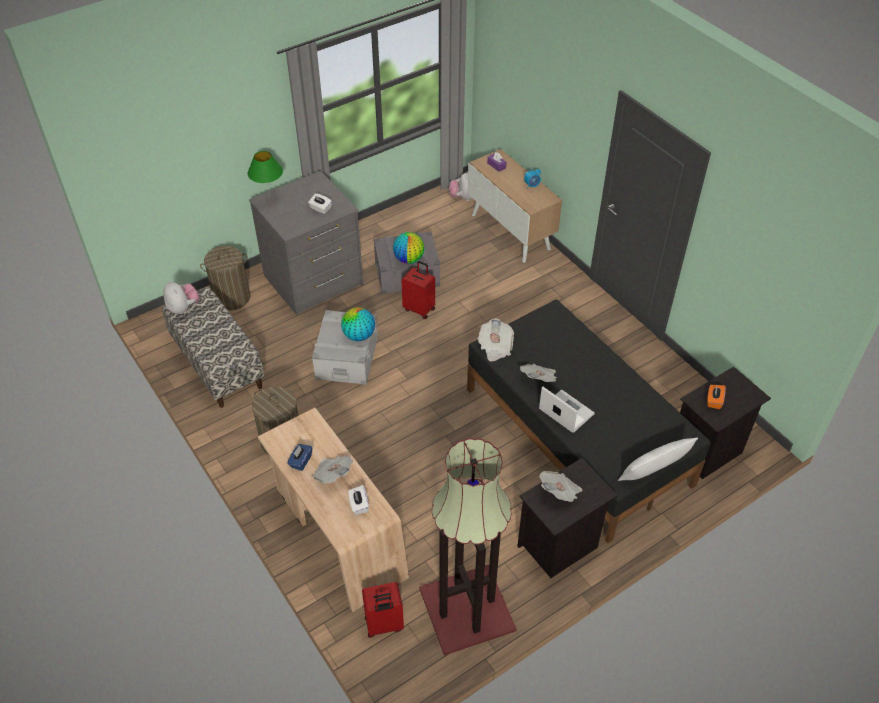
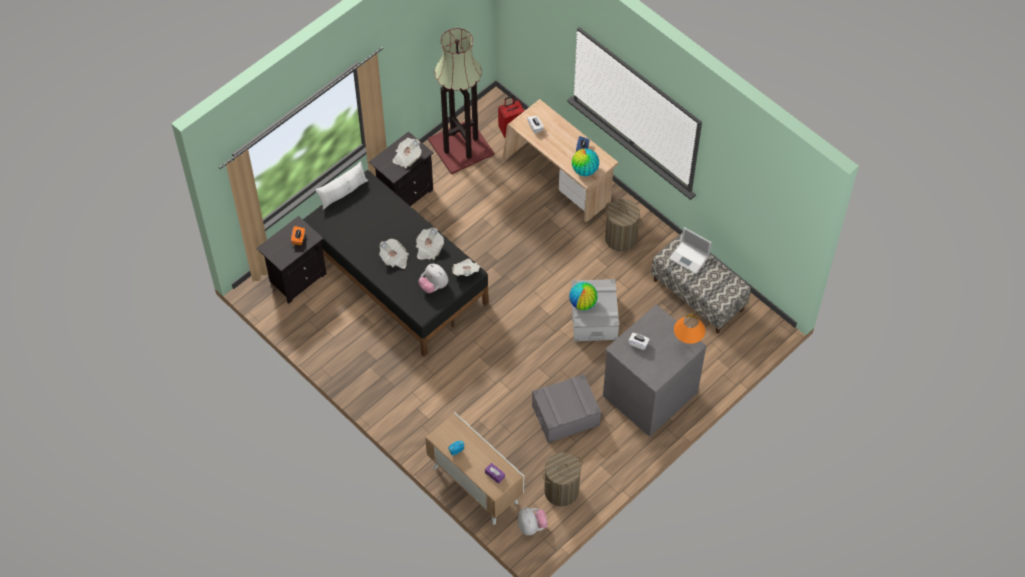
camera: 170 degrees right, 10 degrees up
(183, 308) = (732, 288): plush toy -> plush toy (434, 286)
(232, 298) = (716, 363): laundry basket -> laundry basket (561, 490)
(269, 201) = (687, 346): green table lamp -> orange table lamp
(333, 475) = (558, 143): newspaper -> newspaper (394, 259)
(409, 259) = (561, 391): globe -> globe (584, 170)
(419, 309) = (544, 377): red suitcase -> none
(565, 411) = (407, 226): laptop -> laptop (689, 257)

